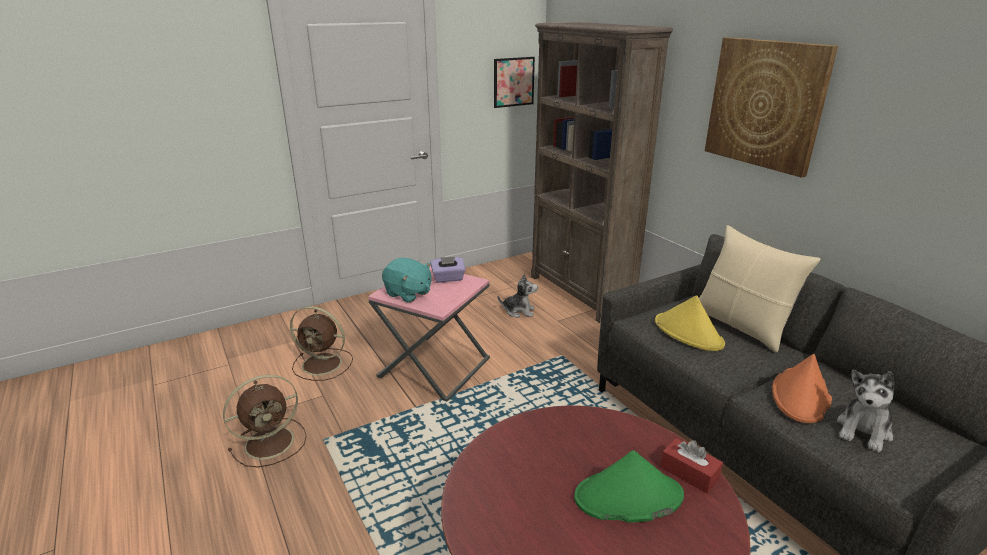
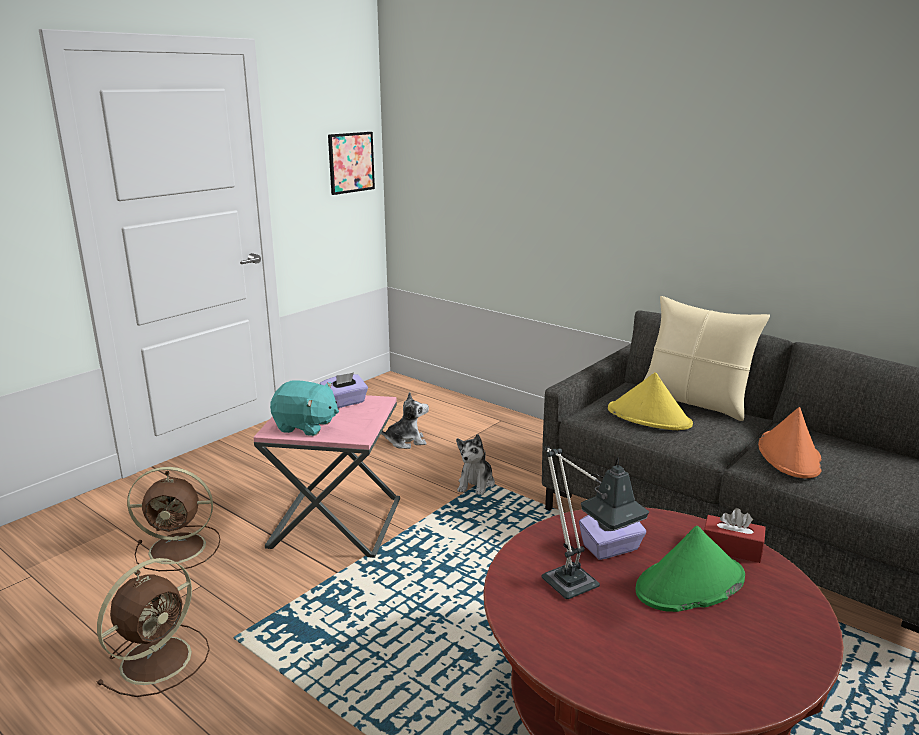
camera: 20 degrees left, 5 degrees down
(529, 477) = (578, 590): none -> table lamp
(580, 293) = (468, 410): brown bookcase -> none
(581, 447) = (611, 548): none -> purple tissue box
(765, 104) = (674, 165): picture -> none
(864, 431) = (860, 475): plush toy -> plush toy (476, 484)

